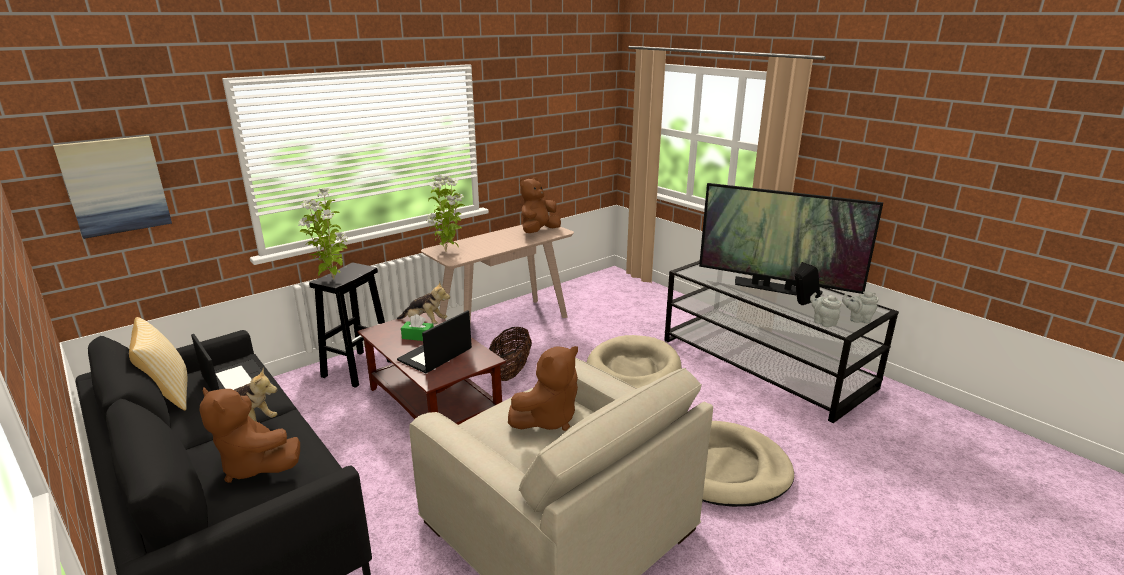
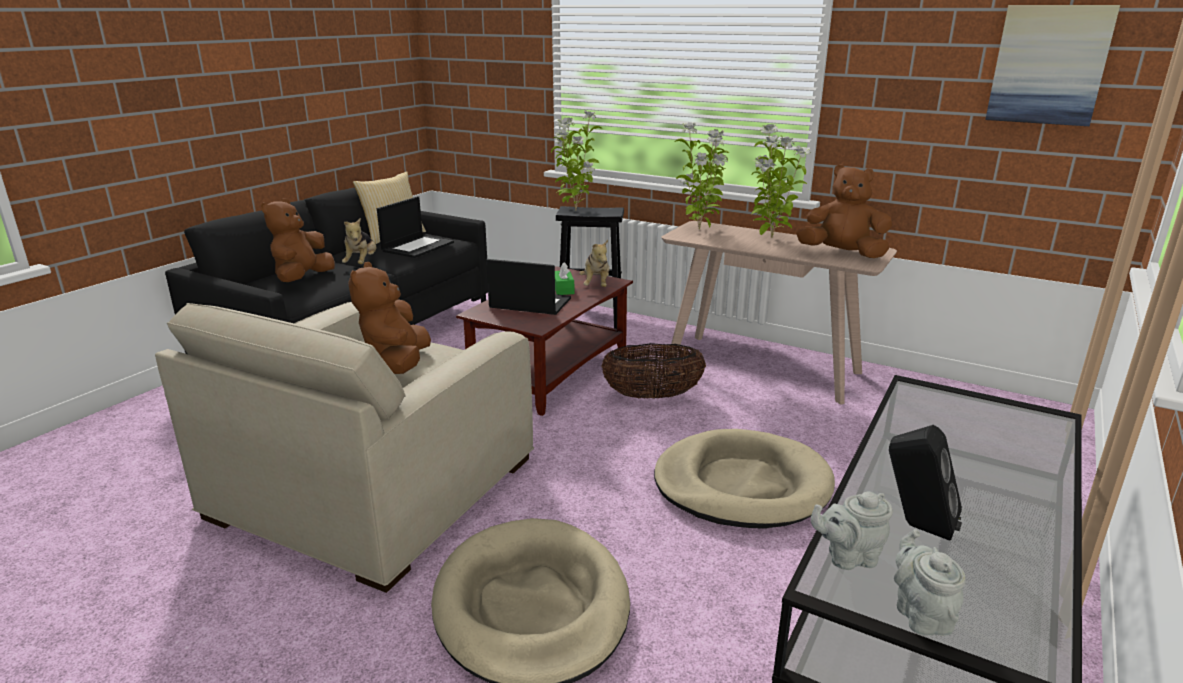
camera: 70 degrees right, 0 degrees up
(115, 186) = (472, 75): picture -> picture (1049, 65)
(489, 239) = (770, 238): none -> potted plant
(548, 419) = (397, 364): brown plush toy -> brown plush toy turned 60 degrees clockwise
(776, 288) = (968, 490): television -> none
(823, 322) = (848, 557): grey teapot -> grey teapot turned 135 degrees counterclockwise

